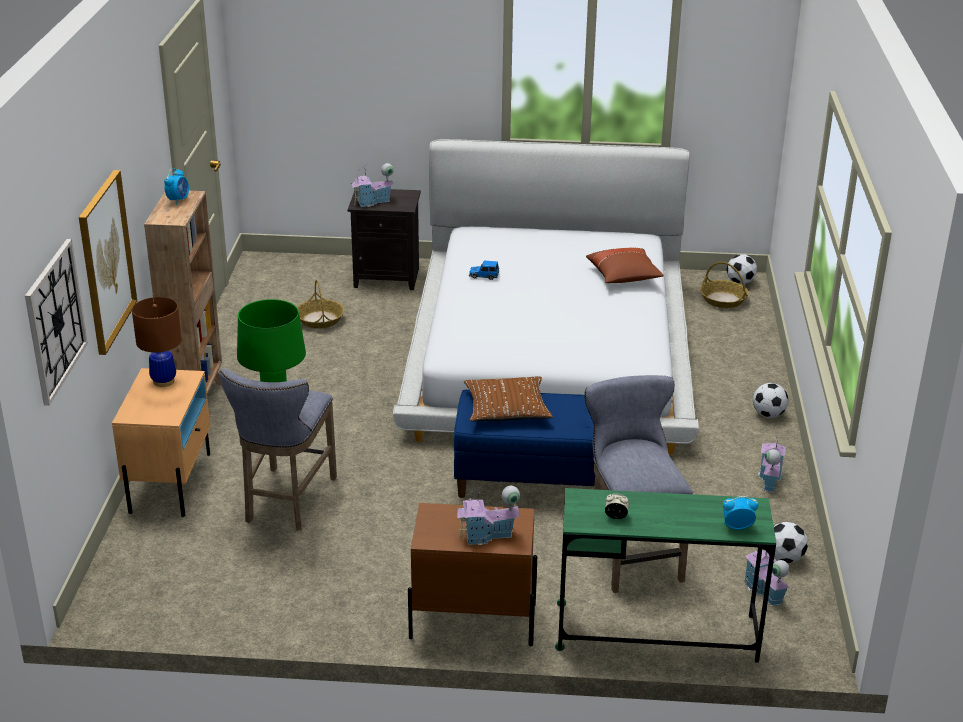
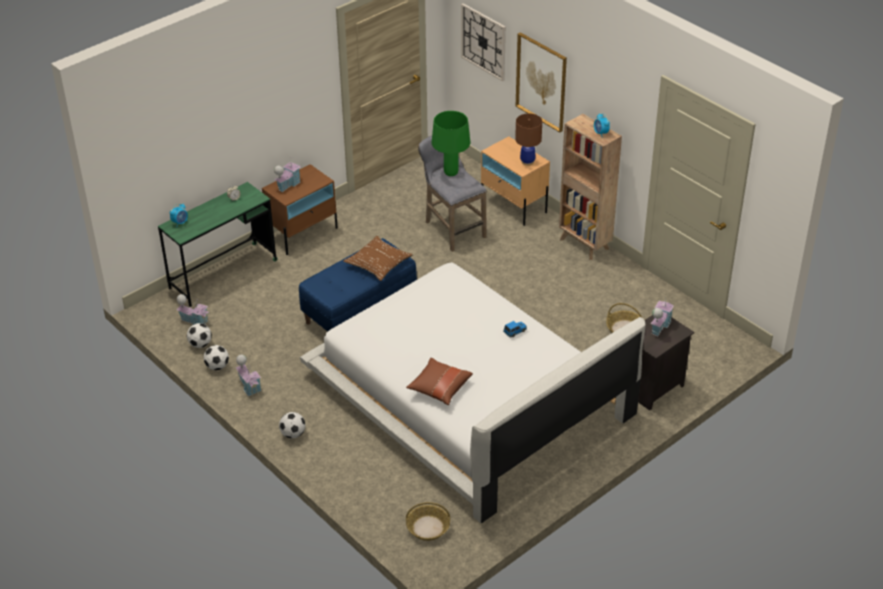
camera: 135 degrees right, 10 degrees up
(630, 552) = (274, 302): grey stool -> none
(740, 282) = (438, 558): football -> football (217, 366)

